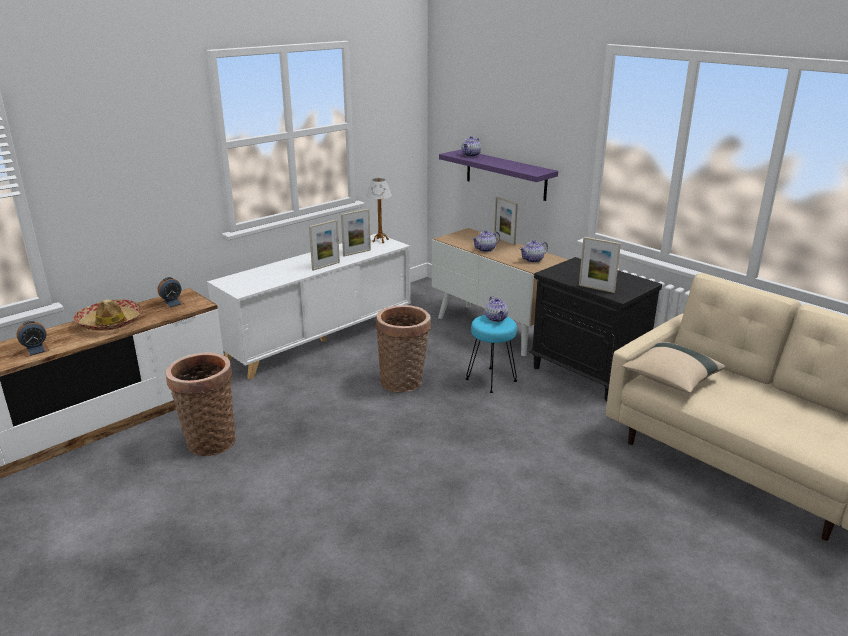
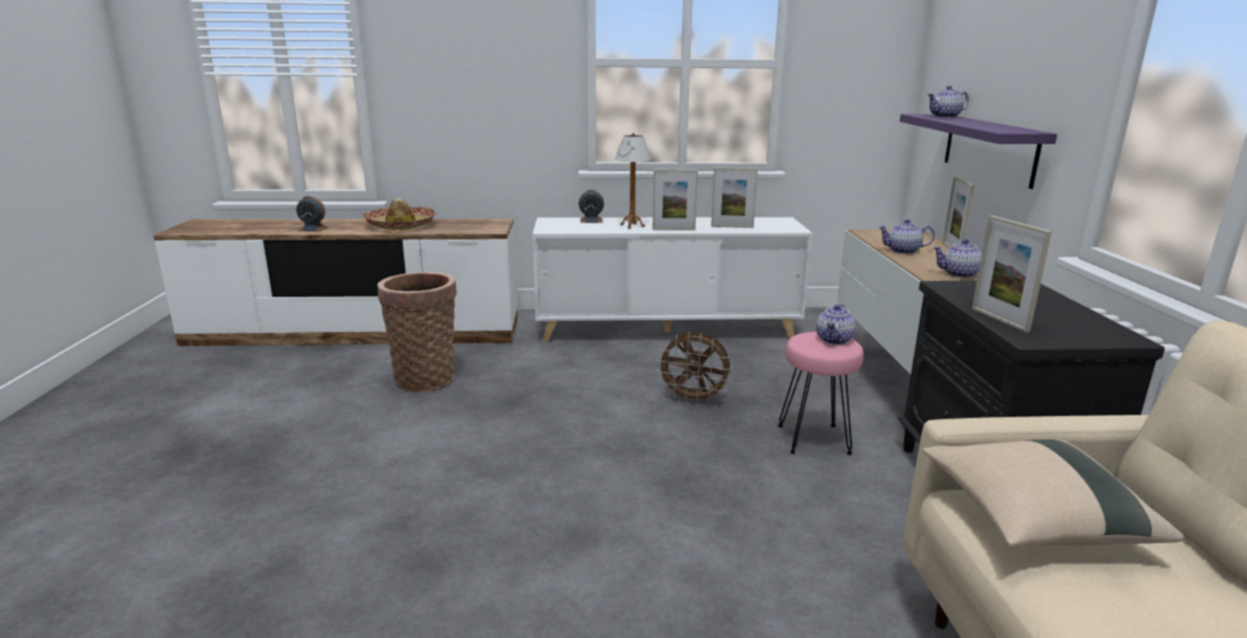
camera: 40 degrees right, 5 degrees down
(171, 303) = (473, 225): alarm clock -> alarm clock (591, 220)
(380, 240) = (783, 223): table lamp -> table lamp (632, 226)
(404, 382) = (693, 400): basket -> brown fan
(491, 380) = (814, 439): turquoise stool -> pink stool

